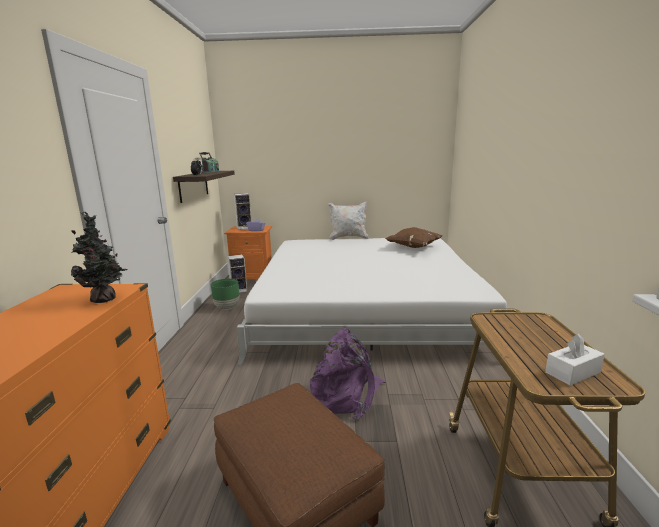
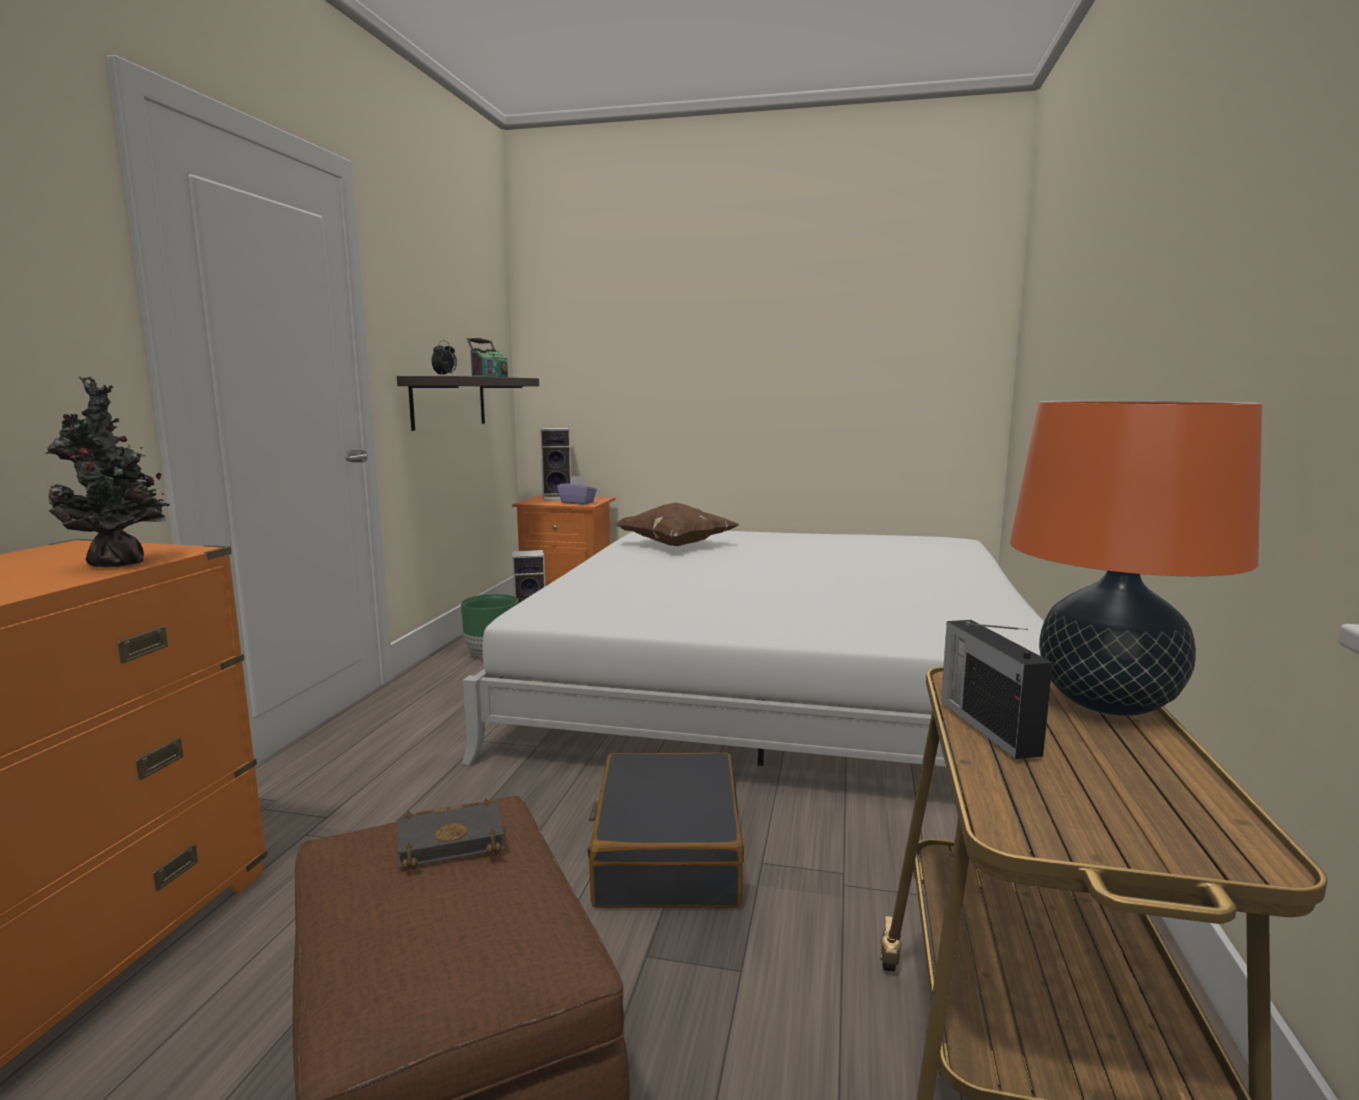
camera: 10 degrees right, 5 degrees down
(288, 408) = (453, 840): none -> black book
(347, 395) = (666, 852): purple backpack -> black suitcase
(348, 238) = (771, 530): white pillow -> none
(413, 247) = (904, 553): brown pillow -> brown pillow (675, 545)
(506, 340) = (986, 725): none -> radio
(543, 324) = (1107, 703): none -> orange table lamp
(572, 372) = (1129, 813): white tissue box -> none

